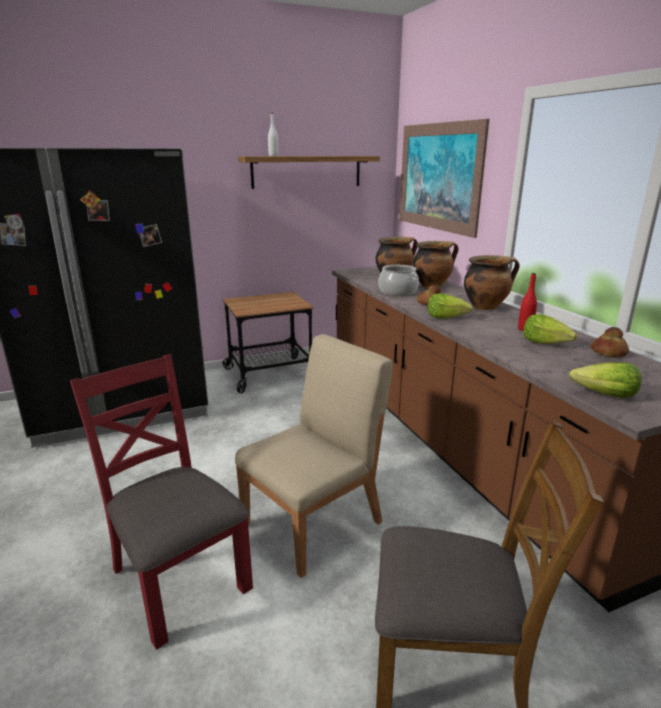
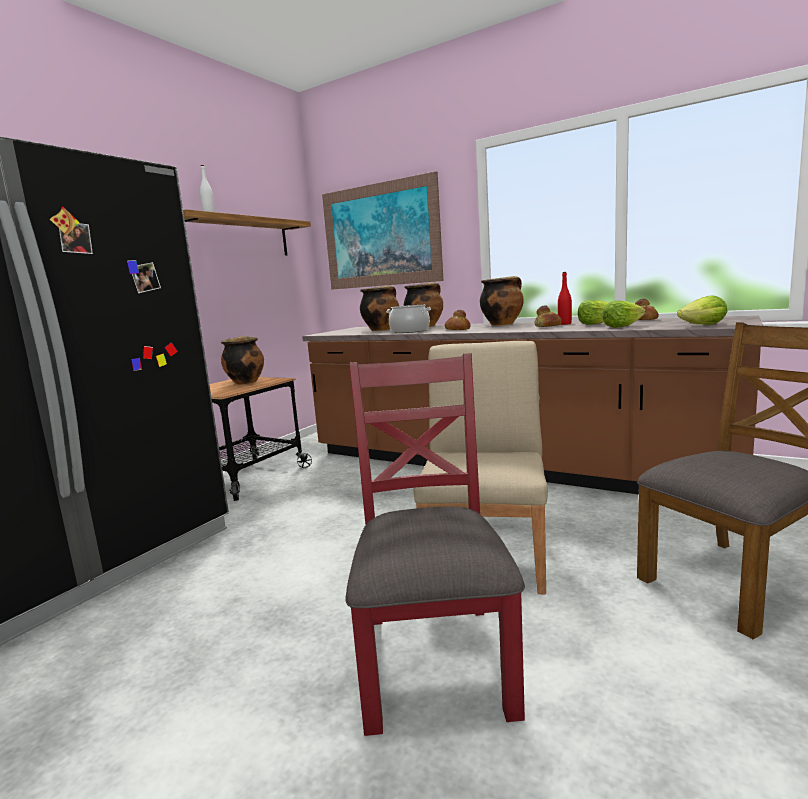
camera: 35 degrees left, 10 degrees down
(178, 578) = (435, 661): red chair -> red chair turned 75 degrees clockwise
(278, 301) = (245, 382): none -> cooking pot
(446, 317) = (494, 330): lettuce -> lettuce (622, 326)
(496, 329) = (547, 326): none -> bread

